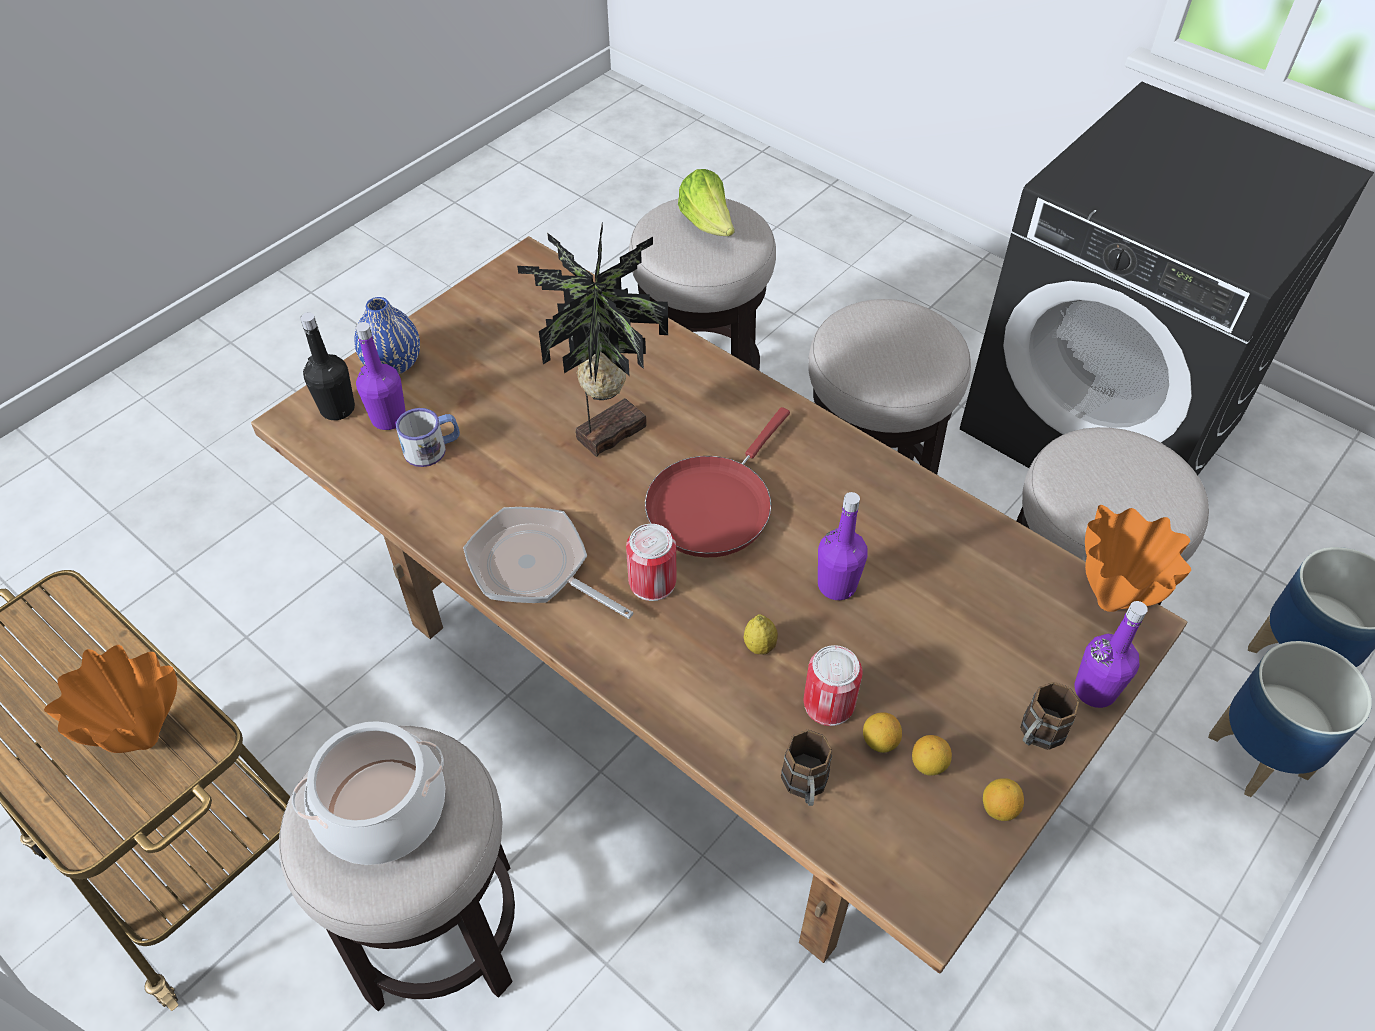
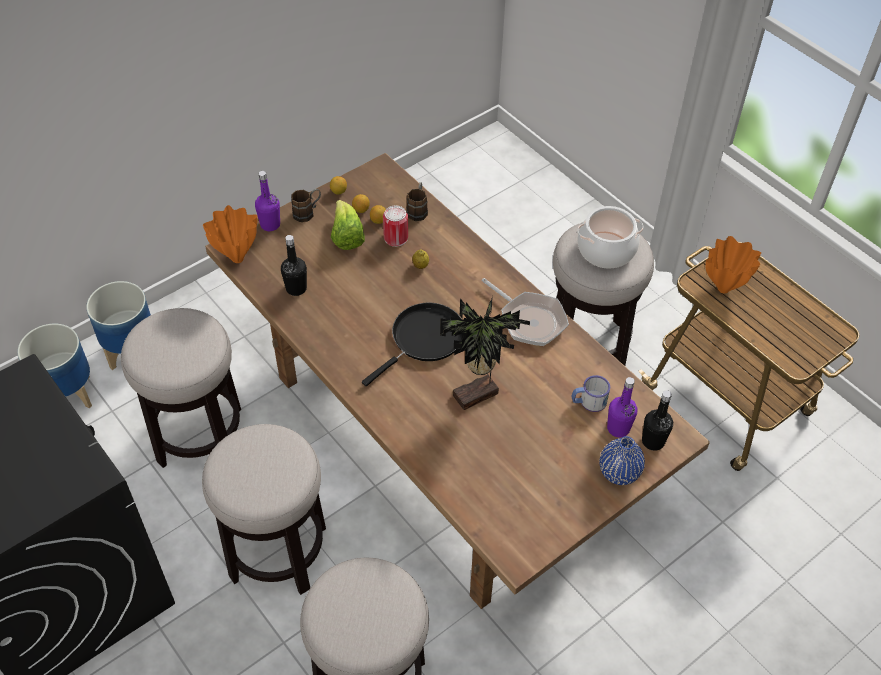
camera: 170 degrees left, 0 degrees up
(652, 582) = (467, 303): can -> none
(708, 225) = (357, 616): lettuce -> lettuce (346, 237)
(713, 505) = (424, 339): red frying pan -> black frying pan
(837, 585) = (371, 287): purple bottle -> none
(969, 560) = (296, 288): none -> black bottle

